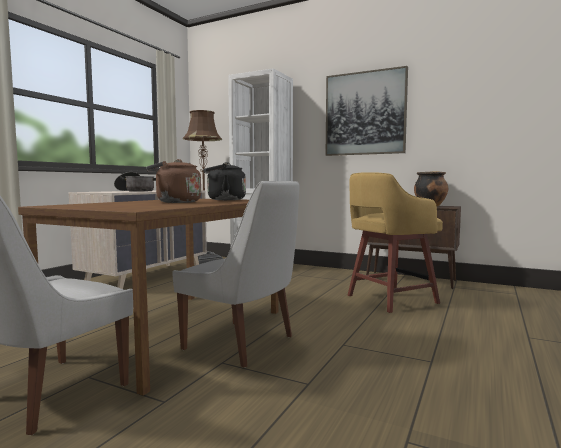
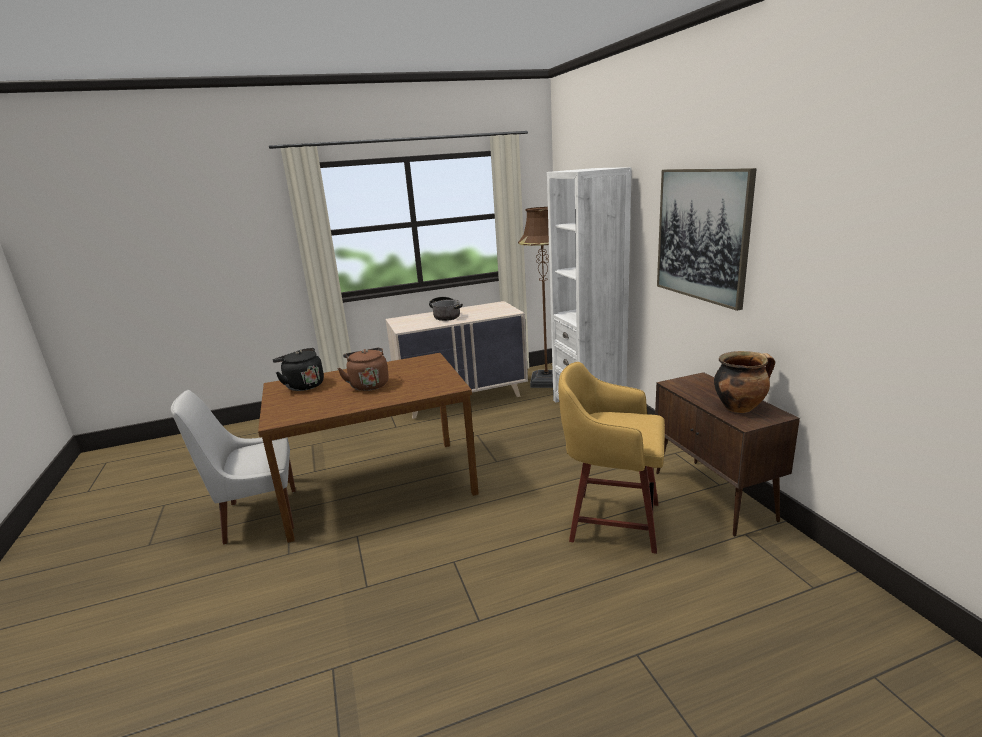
camera: 45 degrees right, 15 degrees up
(223, 200) = (430, 376): black kettle -> black kettle (303, 385)
(242, 343) = (395, 522): white chair -> none

